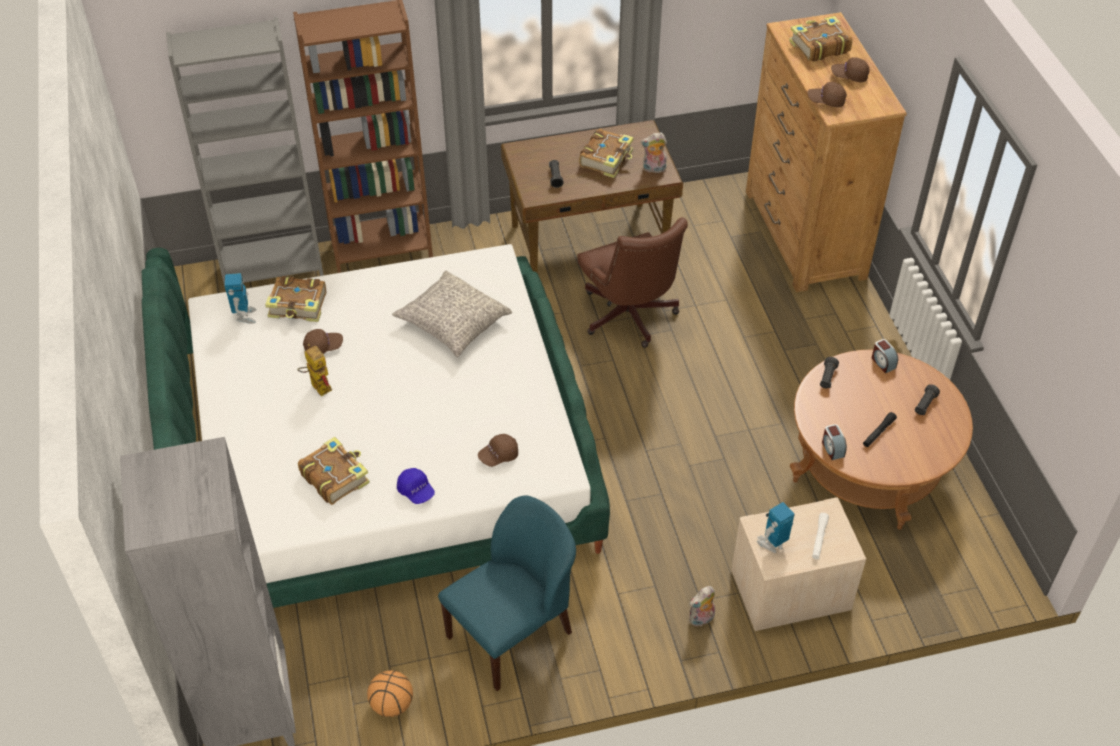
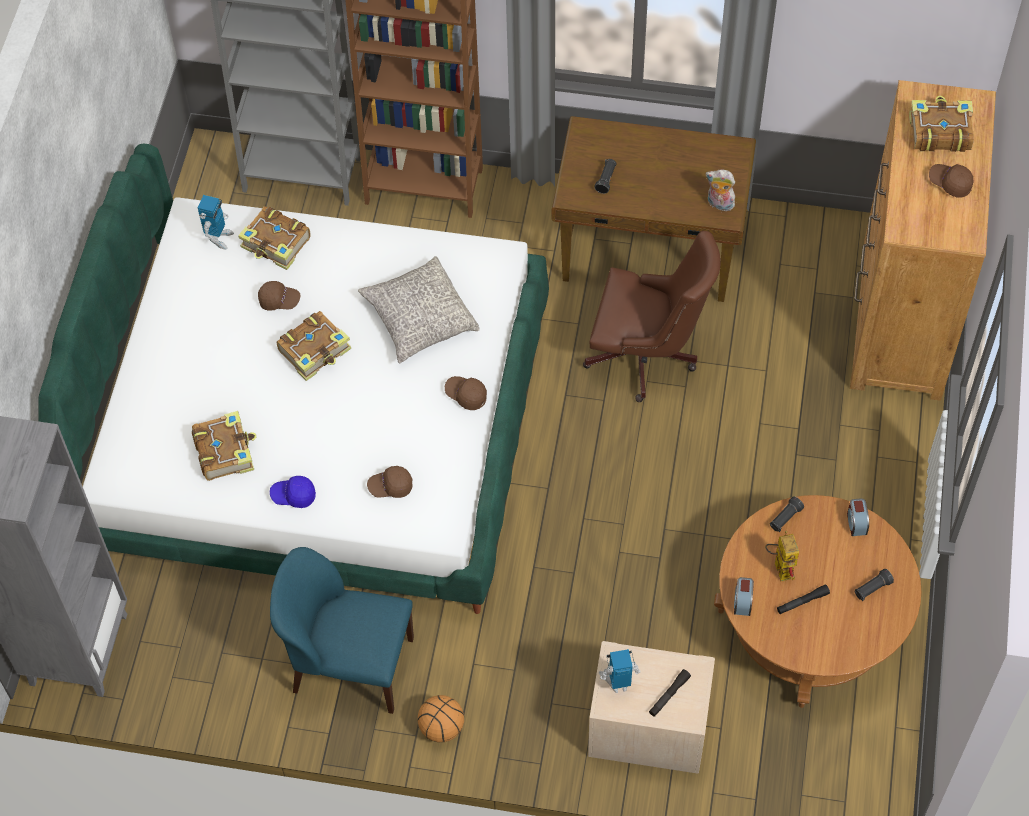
camera: 25 degrees right, 10 degrees up
(317, 385) = (253, 343): toy robot -> toy robot (780, 566)
(391, 704) = (206, 691): basketball -> basketball (441, 727)
(416, 491) = (293, 495): blue cap -> blue cap turned 105 degrees clockwise
(511, 633) = (350, 665): blue chair -> blue chair turned 150 degrees counterclockwise
(607, 159) = (675, 174): book -> book (315, 351)
(630, 319) = (647, 357): brown office chair -> brown office chair turned 75 degrees counterclockwise
(701, 619) = (541, 723): plush toy -> none
(819, 539) = (669, 695): white flashlight -> black flashlight
(826, 100) = (902, 208): brown cap -> brown cap (466, 395)

